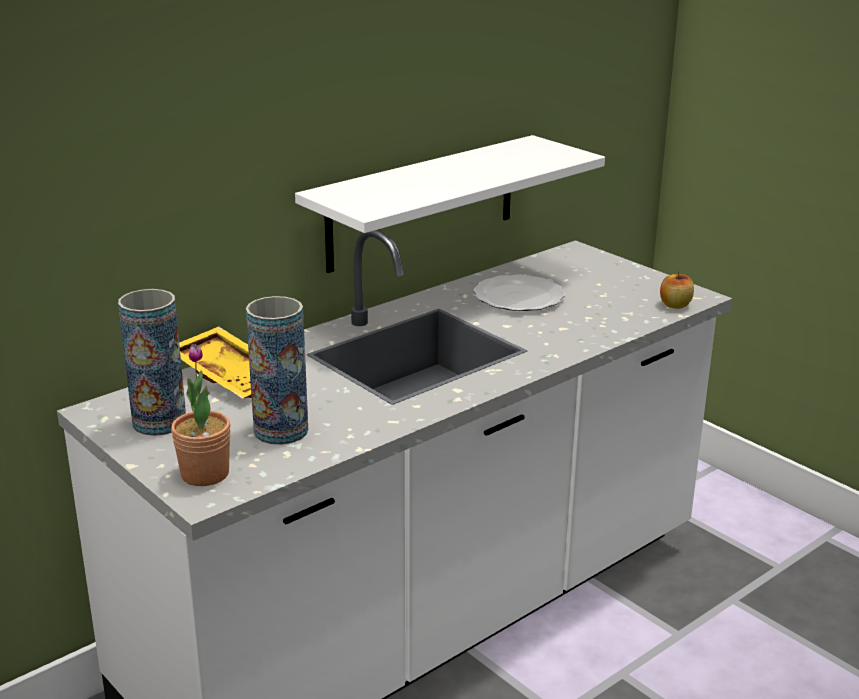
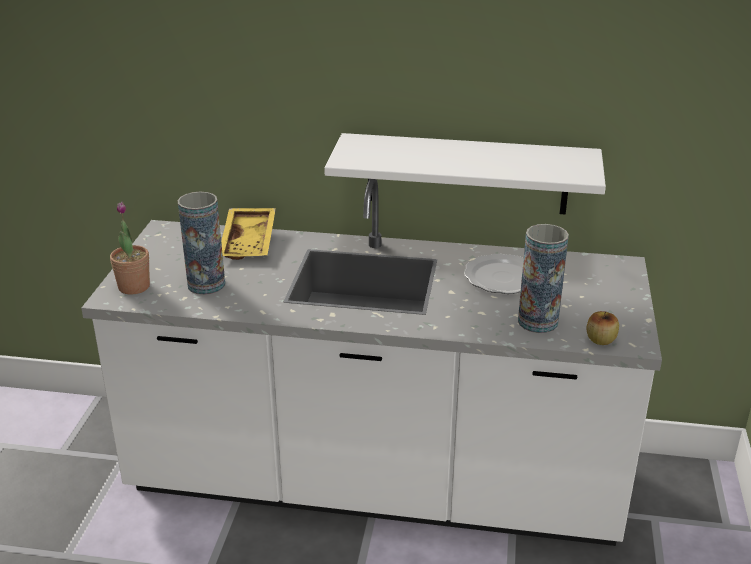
camera: 50 degrees right, 5 degrees up
(159, 422) = (172, 249): vase -> vase (538, 322)

